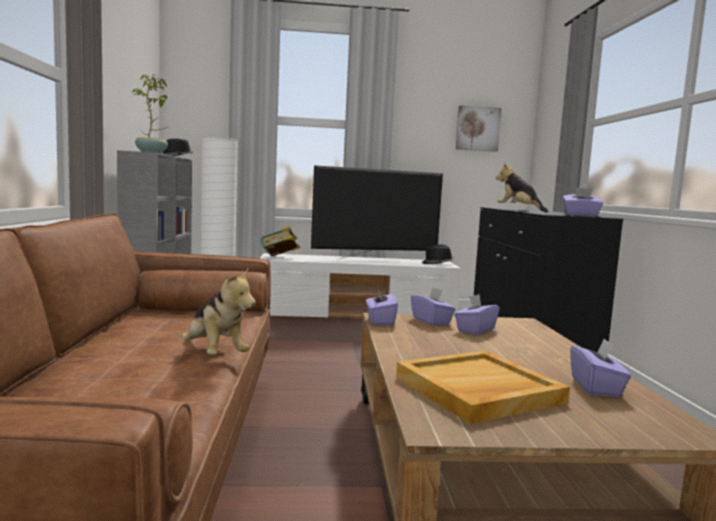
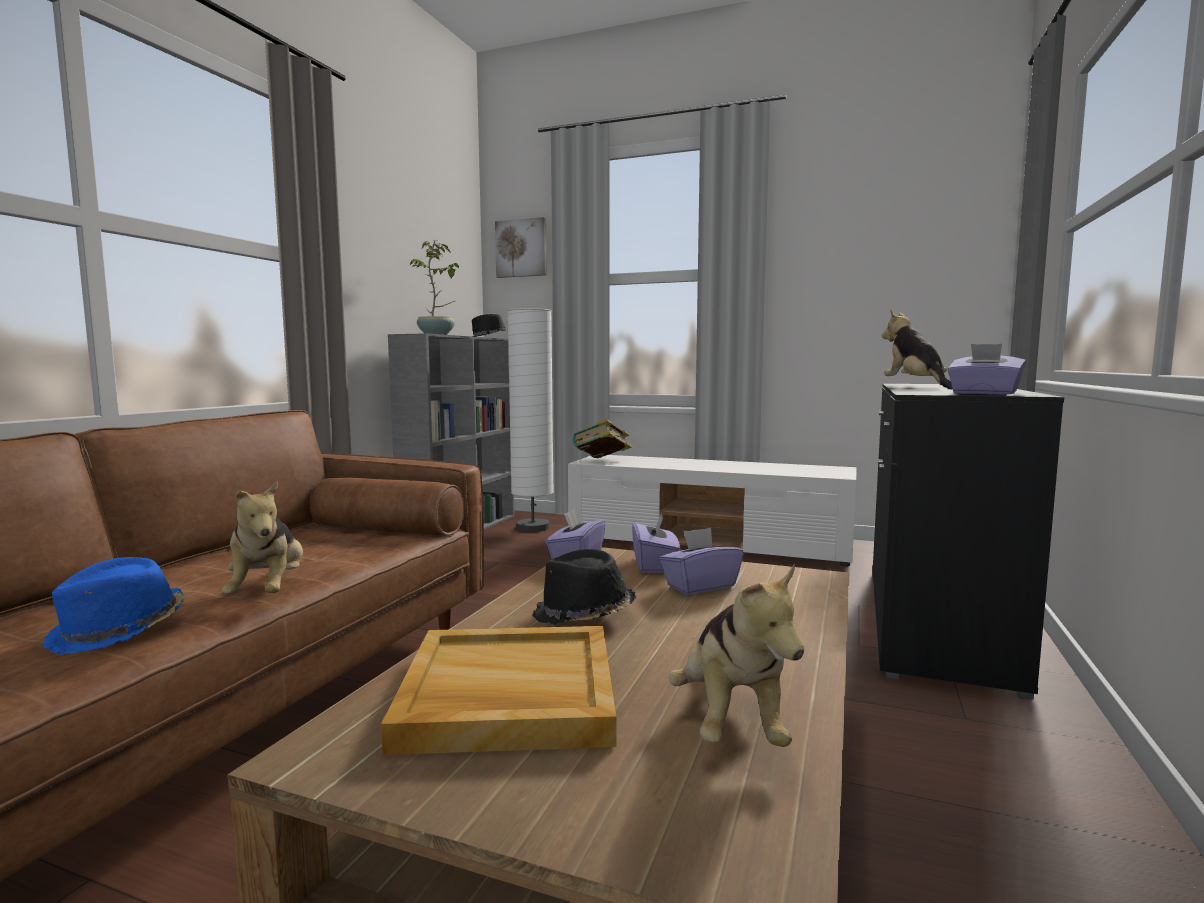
camera: 25 degrees right, 0 degrees up
(159, 388) = (119, 631): none -> blue hat
(375, 260) = (735, 465): television -> none
(438, 264) = (827, 472): black hat -> black hat (583, 615)
(477, 129) = (909, 259): picture -> picture (522, 248)
(596, 387) = (730, 722): purple tissue box -> plush toy

